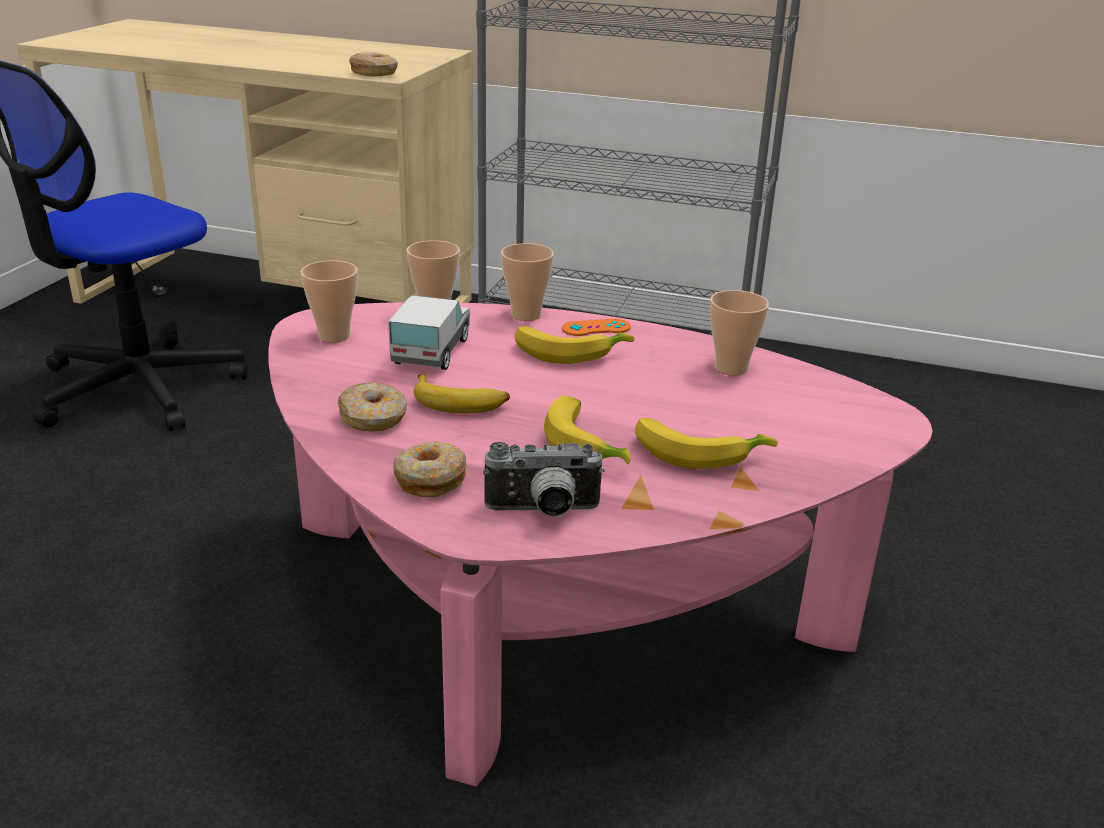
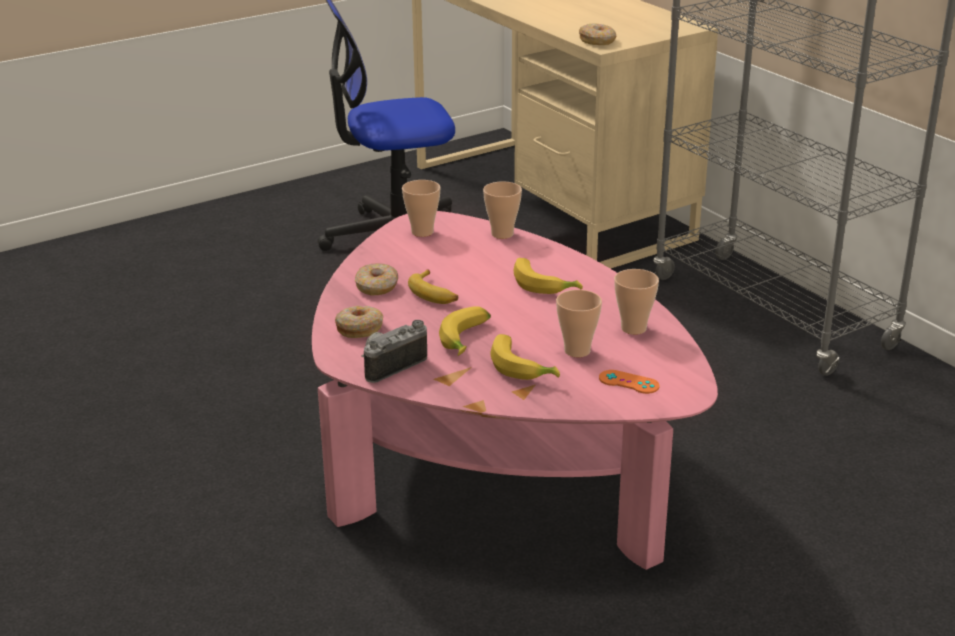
camera: 40 degrees right, 0 degrees up
(431, 352) = (462, 259): toy truck -> none
(526, 315) = (556, 253): cup -> cup (577, 351)
(543, 512) = (390, 365): camera -> camera turned 105 degrees clockwise
(596, 328) = (588, 275): orange game controller -> orange game controller (628, 382)

